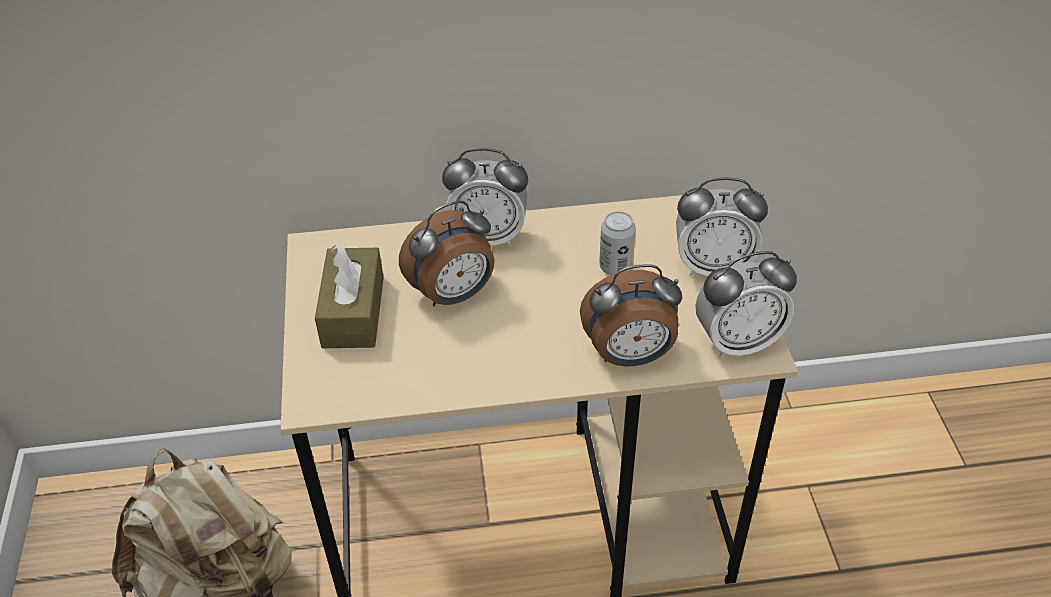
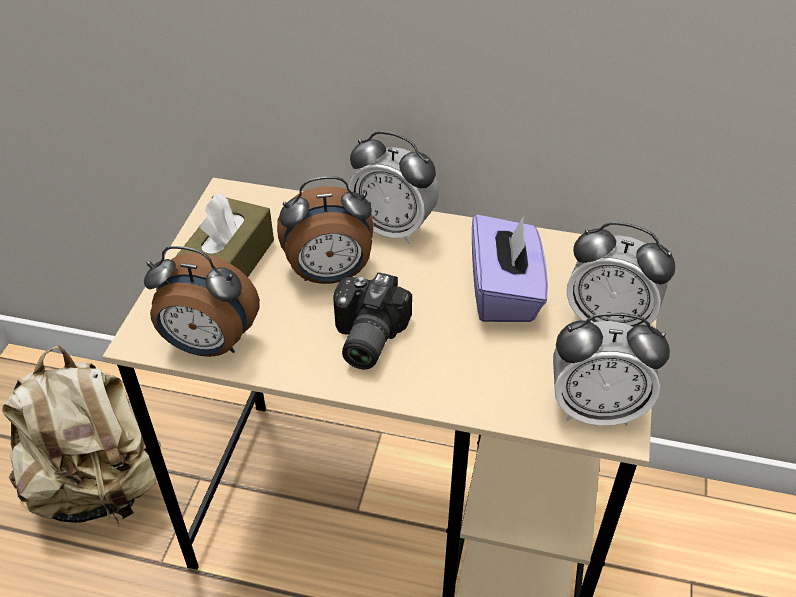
camera: 20 degrees right, 0 degrees up
(515, 341) = (364, 337): none -> camera
(616, 267) = (504, 292): can -> purple tissue box
(630, 356) = (472, 388): alarm clock -> alarm clock (208, 345)

